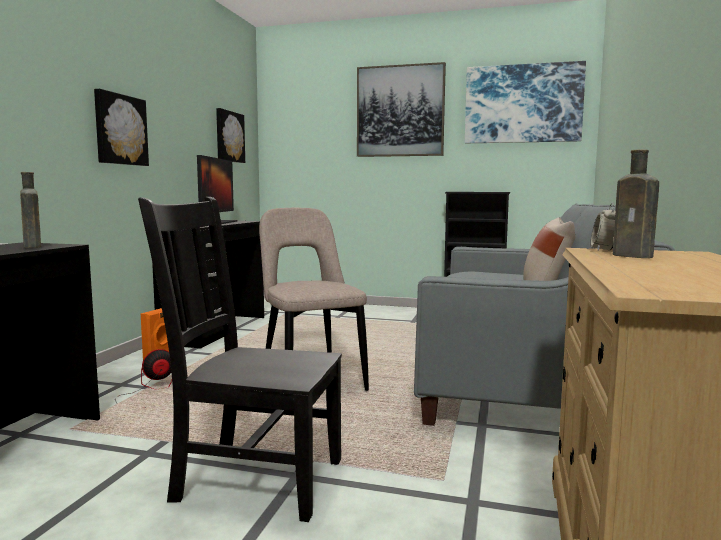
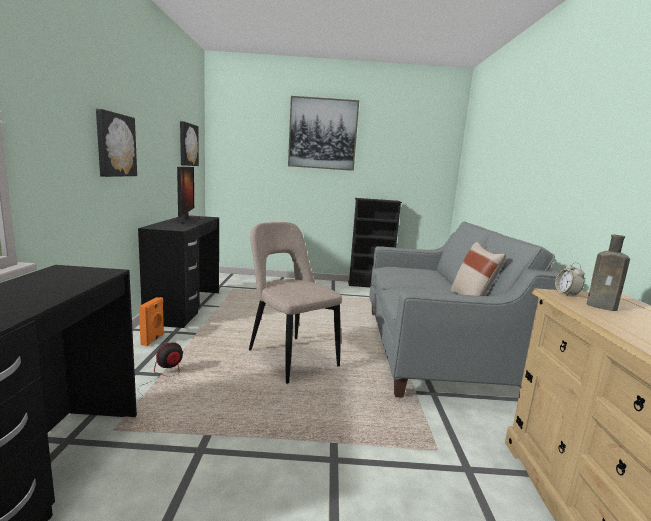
camera: 15 degrees left, 5 degrees up
(32, 246) = (80, 276): brown bottle -> none
(254, 478) = (303, 467): black chair -> none
(523, 104) = (412, 138): picture -> none

